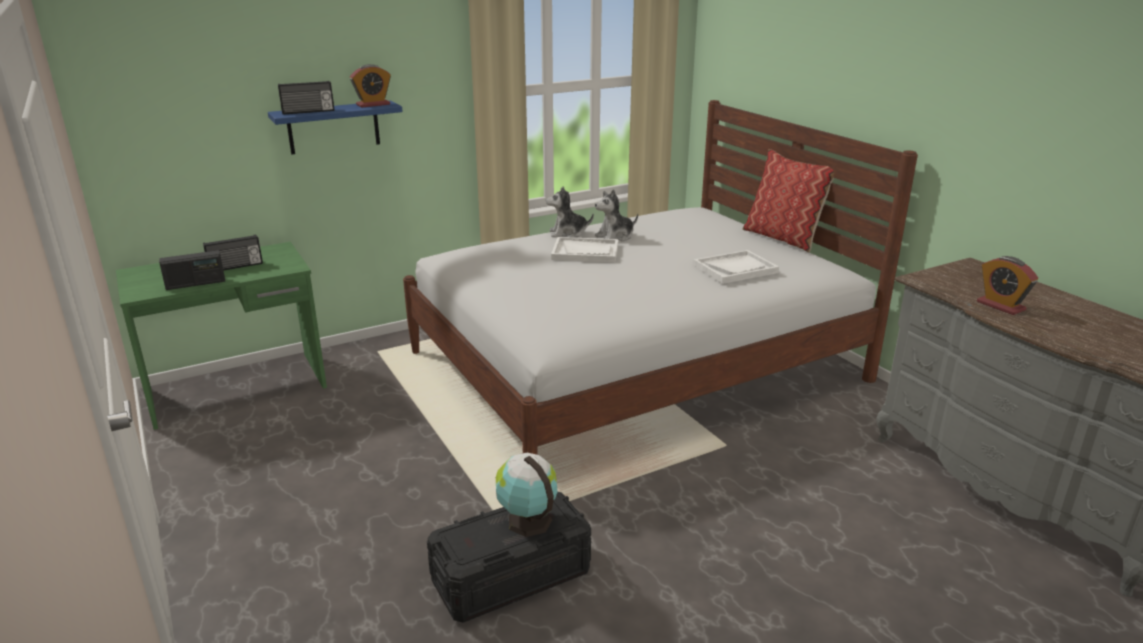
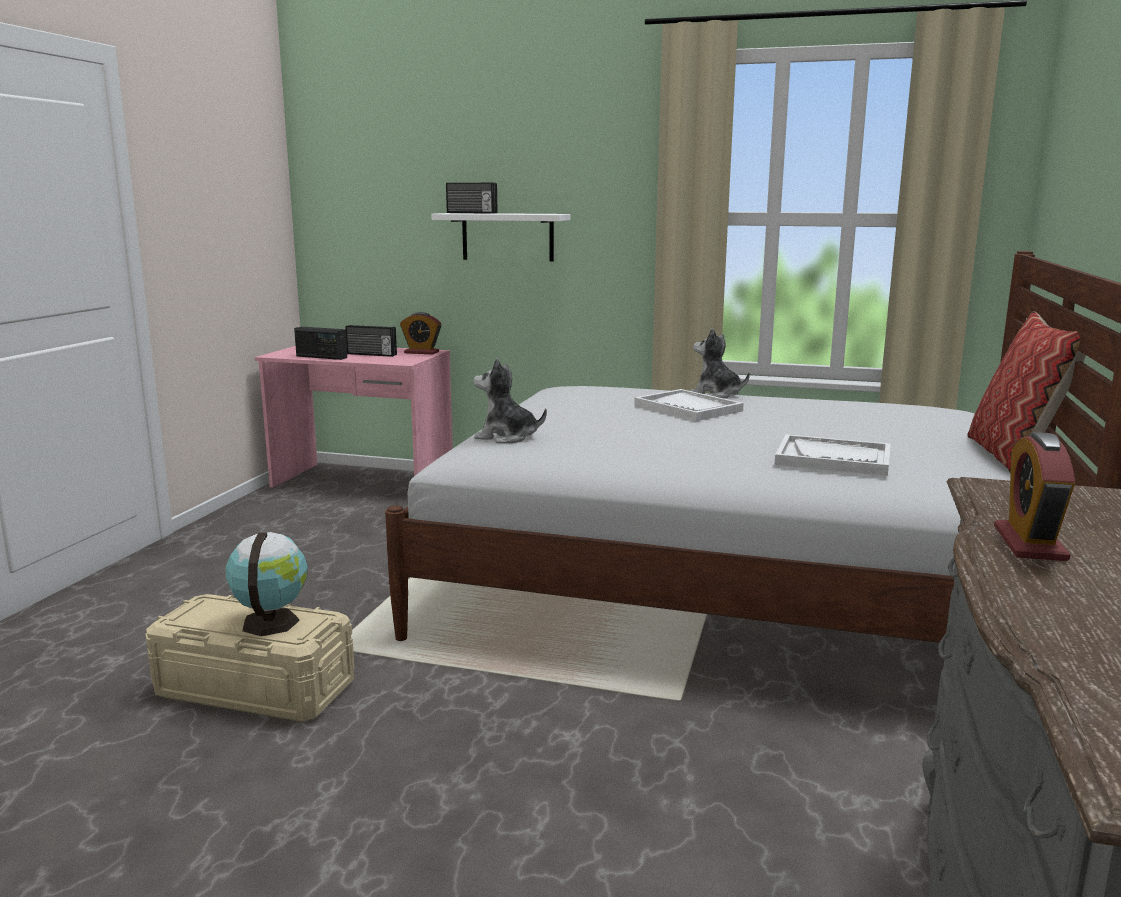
camera: 45 degrees right, 10 degrees down
(238, 389) = (362, 482): green desk -> pink desk
(333, 127) = (507, 237): blue shelf -> white shelf
(373, 104) = (540, 213): alarm clock -> alarm clock (421, 352)
(511, 576) = (255, 688): black storage box -> beige storage box
(615, 236) = (761, 406): plush toy -> plush toy (506, 437)

